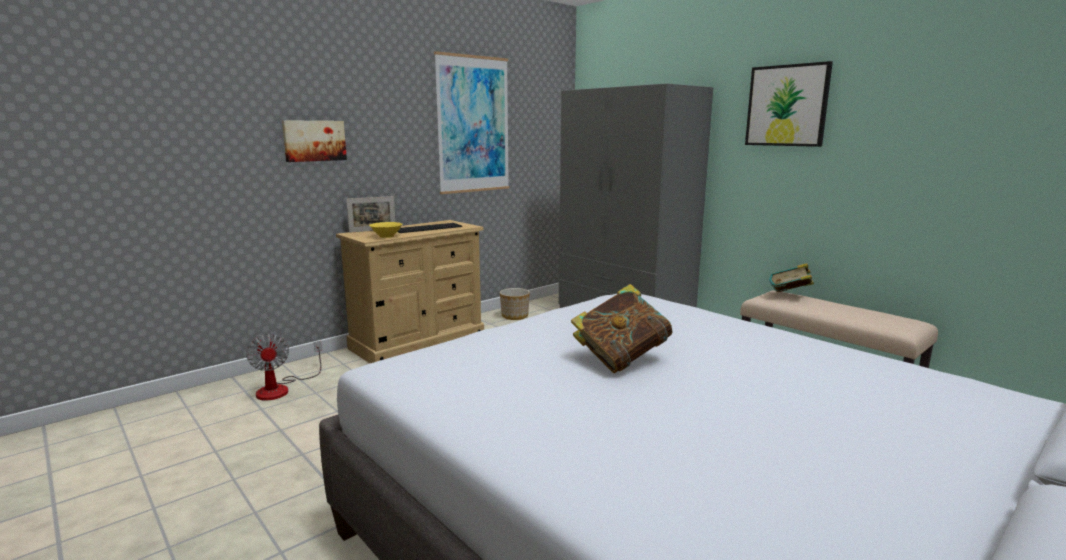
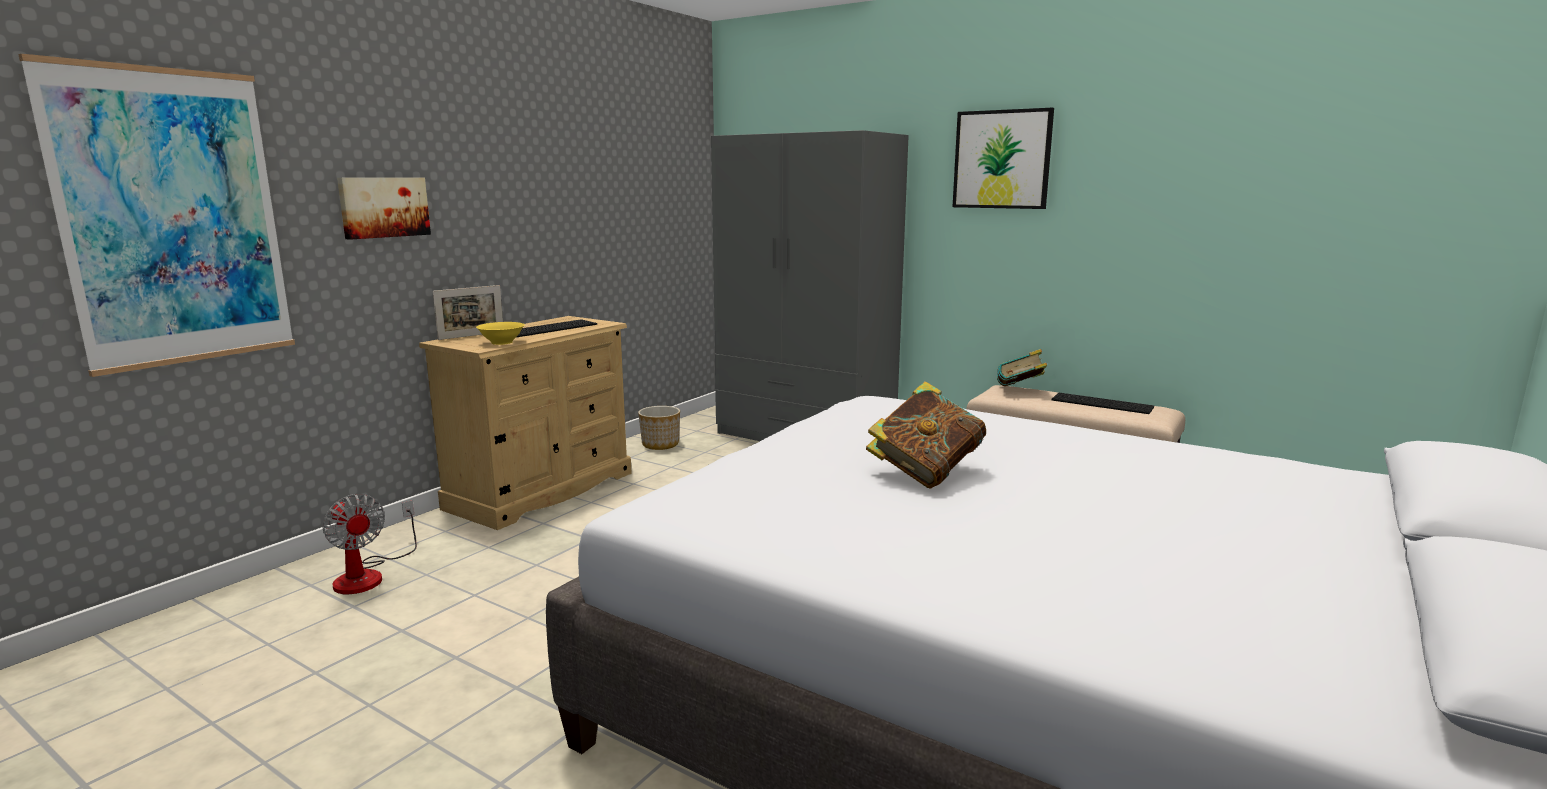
camera: 15 degrees left, 0 degrees up
(473, 125) = (593, 182): picture -> picture (173, 218)
(859, 312) = (1103, 403): none -> keyboard

